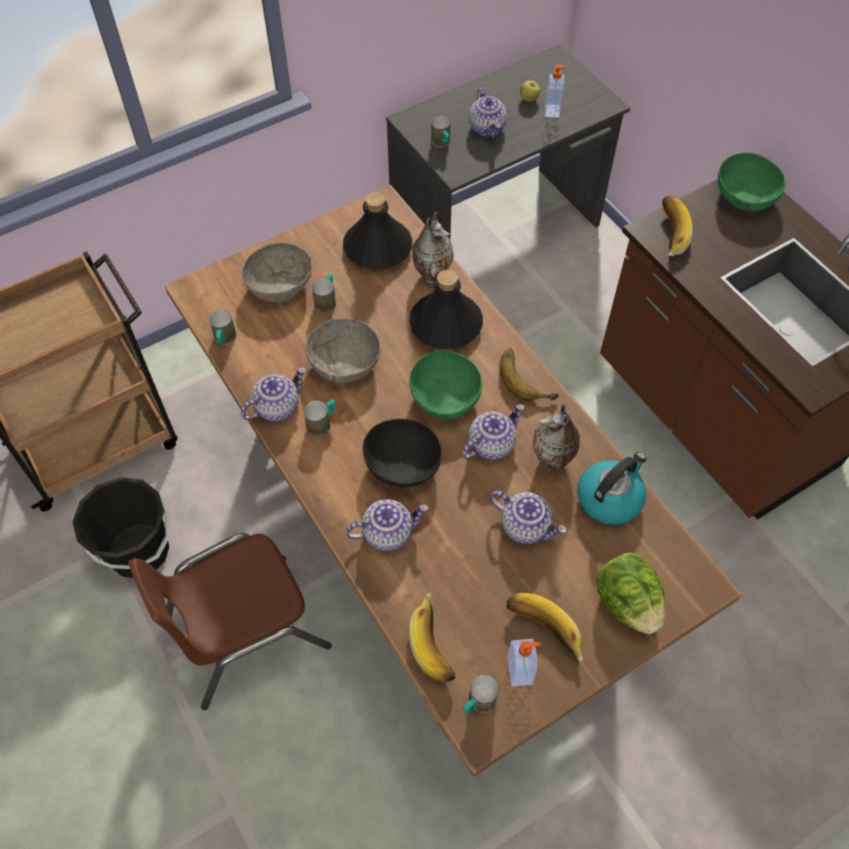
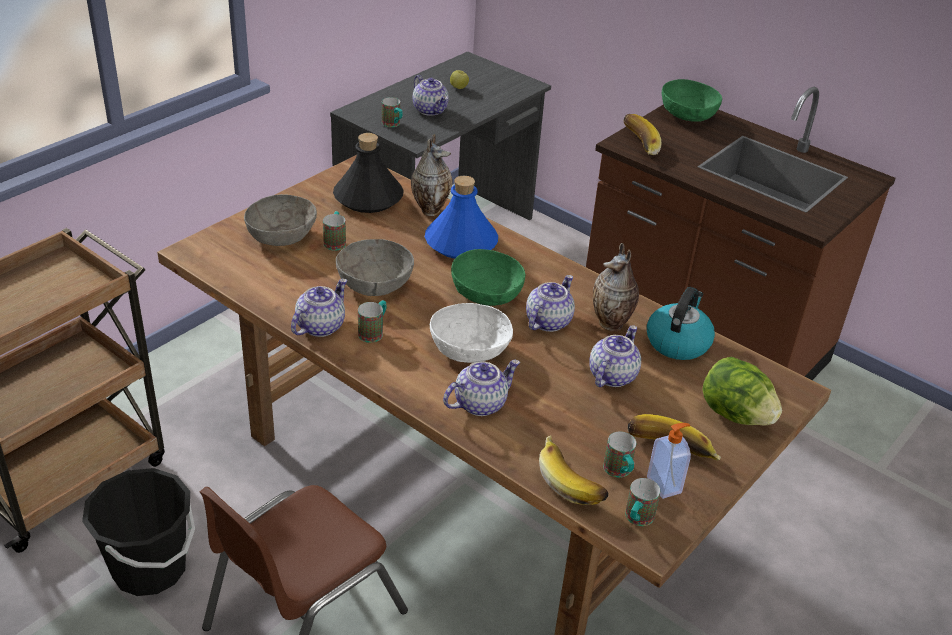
camera: 20 degrees left, 20 degrees down
(224, 340) = (241, 284): mug -> mug (619, 472)
(403, 465) = (470, 350): black bowl -> white bowl
(446, 324) = (461, 242): black bottle -> blue bottle
(526, 526) = (612, 375): teapot -> teapot turned 75 degrees counterclockwise
(527, 377) = (557, 269): banana -> none
(553, 110) = (484, 93): soap dispenser -> none

